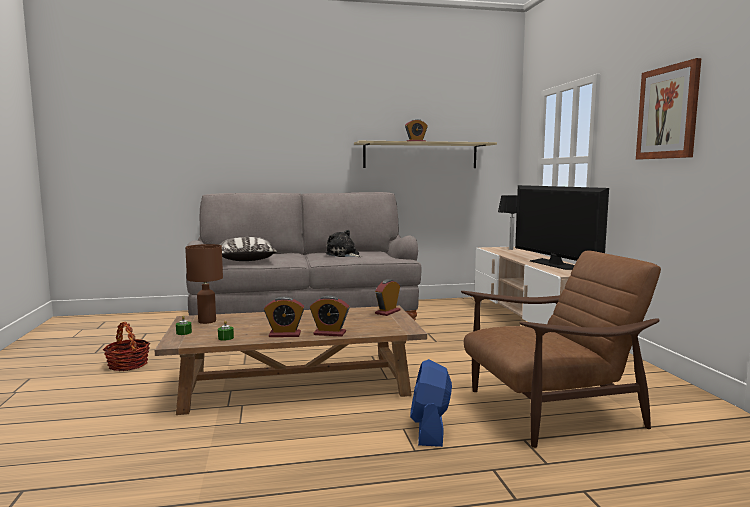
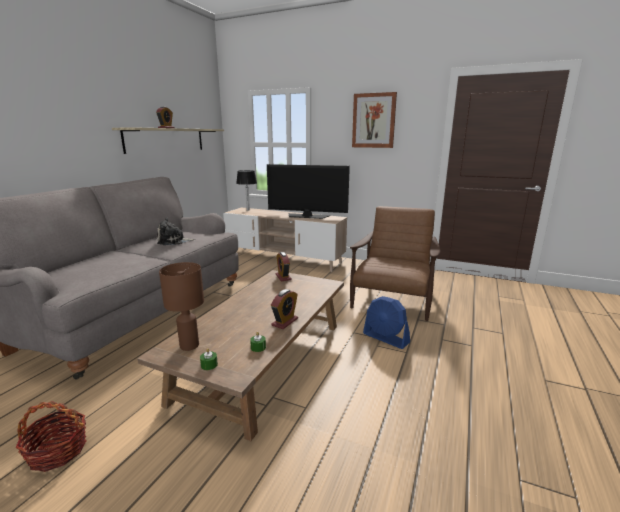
camera: 55 degrees left, 10 degrees up
(245, 259) = (97, 272): pillow -> none
(329, 333) = (305, 306): alarm clock -> none

